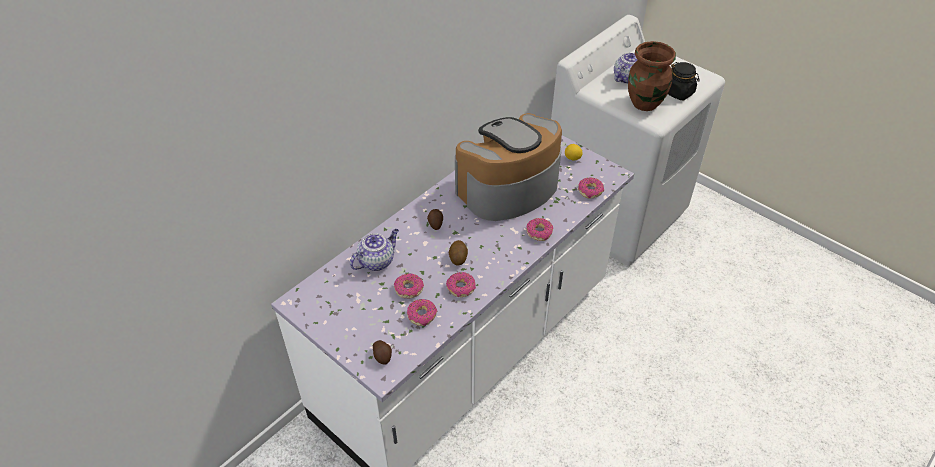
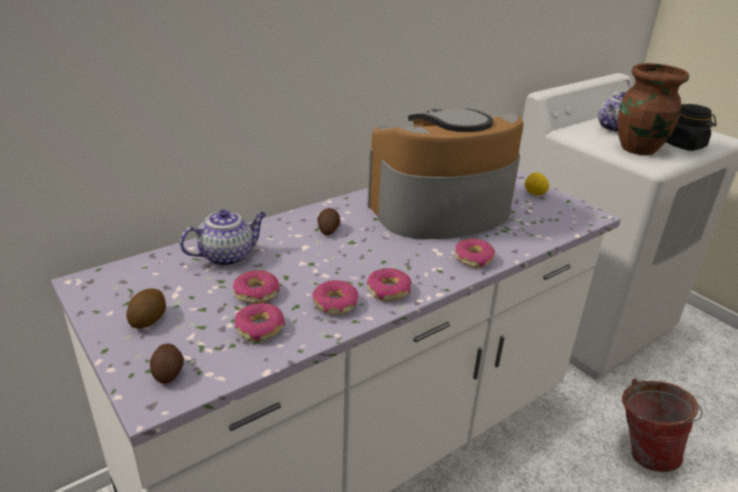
camera: 10 degrees right, 15 degrees down
(458, 258) = (345, 269): potato -> potato (148, 319)
(590, 191) = (556, 227): donut -> donut (389, 291)
(663, 316) = (643, 450): none -> bucket

